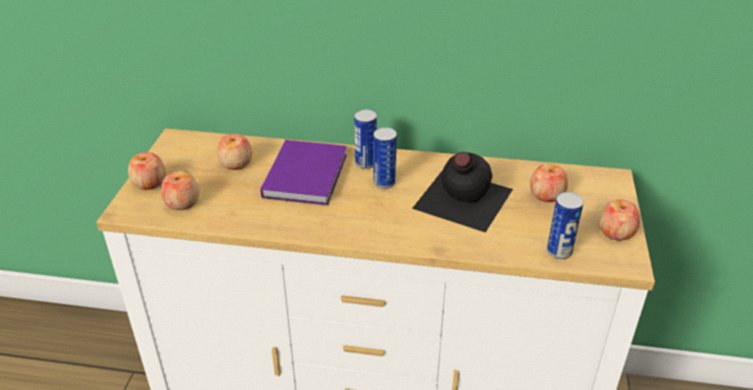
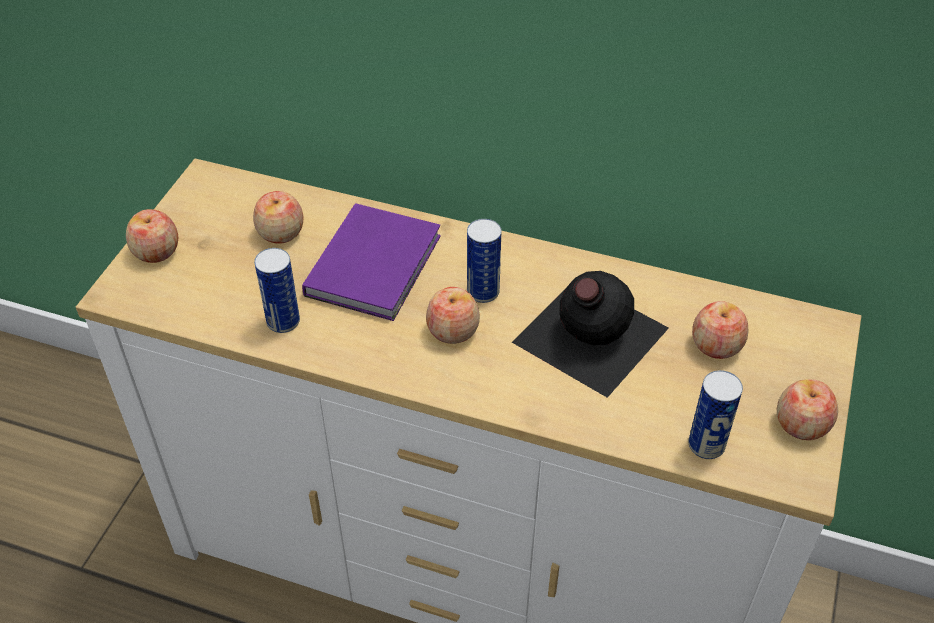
camera: 10 degrees right, 10 degrees up
(182, 203) = (194, 290): apple -> apple (453, 330)
(365, 163) = (464, 255): can -> can (283, 321)

